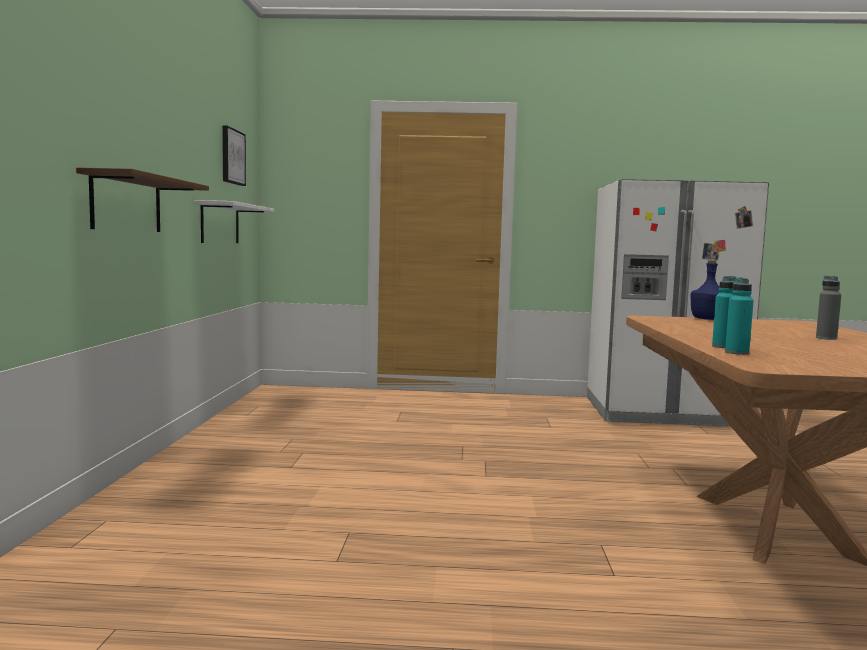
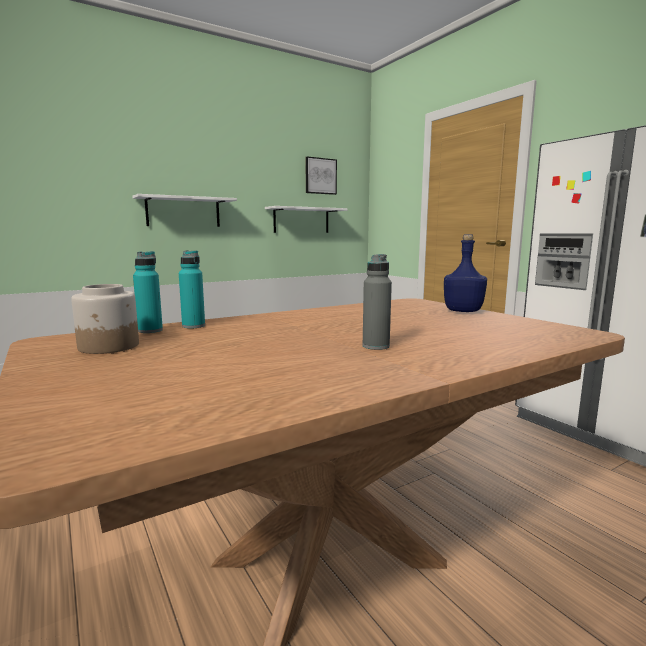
camera: 55 degrees right, 5 degrees up
(127, 204) = (183, 212): brown shelf -> white shelf
(802, 361) = (109, 346): none -> jar

